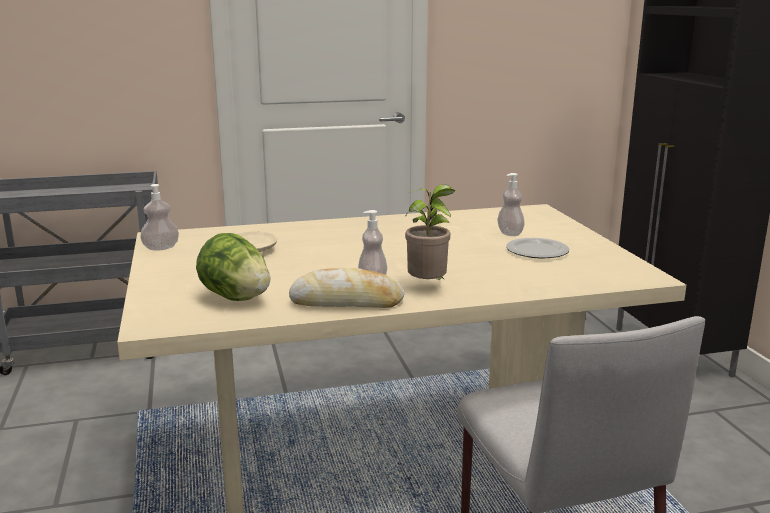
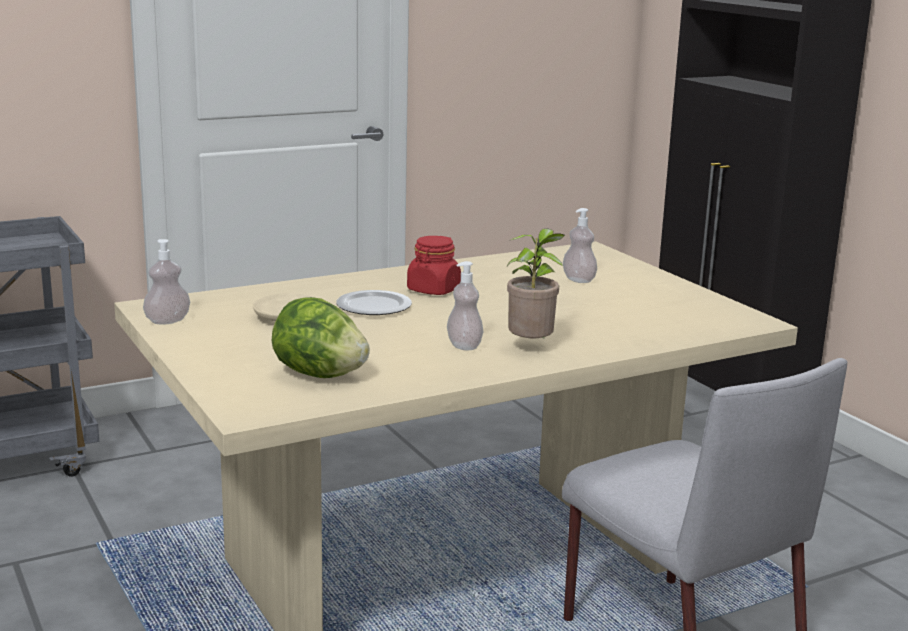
camera: 15 degrees left, 0 degrees up
(346, 302) = (453, 371): bread -> none
(383, 235) = (433, 290): none -> red jar
(536, 251) = (621, 299): plate -> plate (372, 306)

